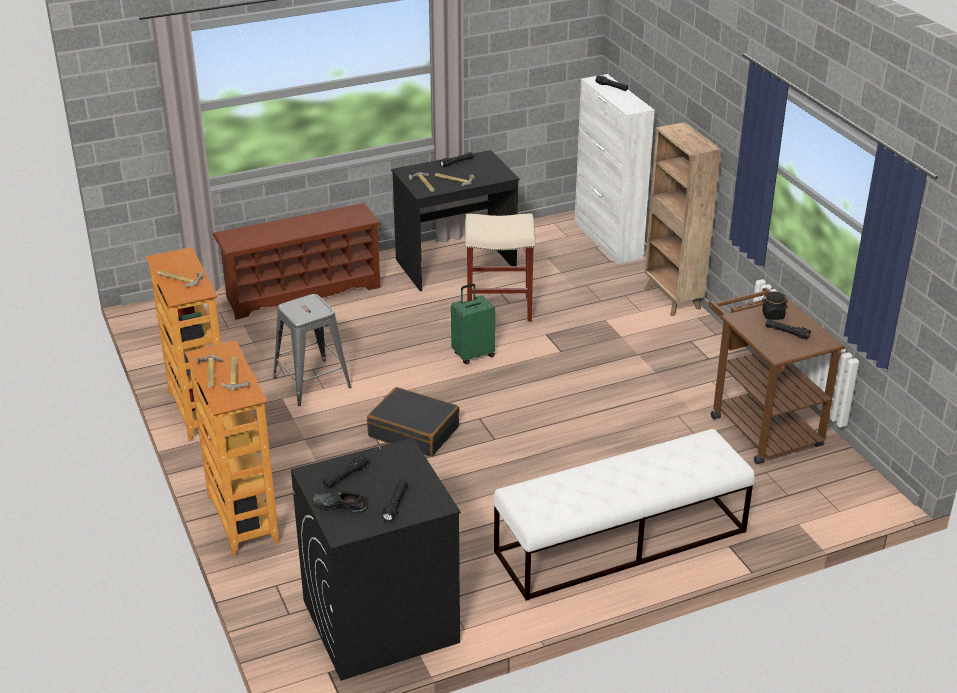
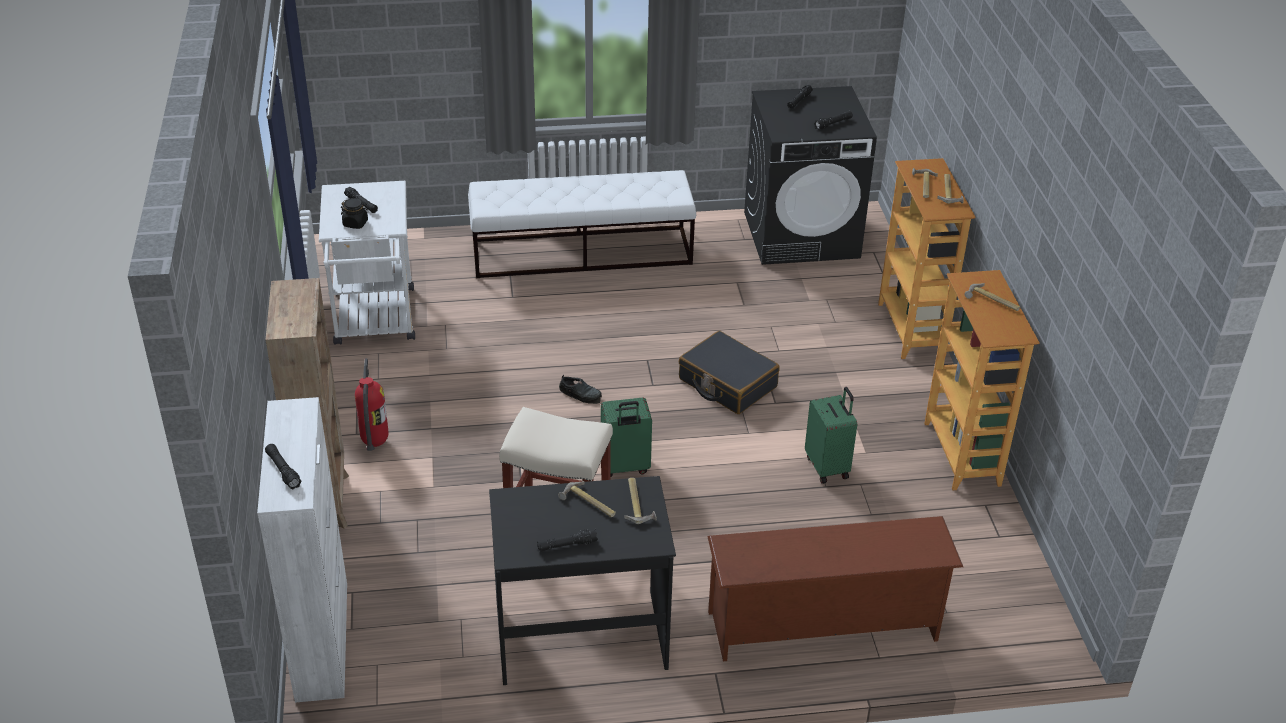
camera: 165 degrees left, 5 degrees up
(312, 382) = (828, 467): grey stool -> green suitcase
(338, 506) = (842, 107): black shoe -> black shoe (581, 394)
(672, 337) = (374, 443): none -> fire extinguisher
(760, 426) = (375, 322): brown cart -> white cart

